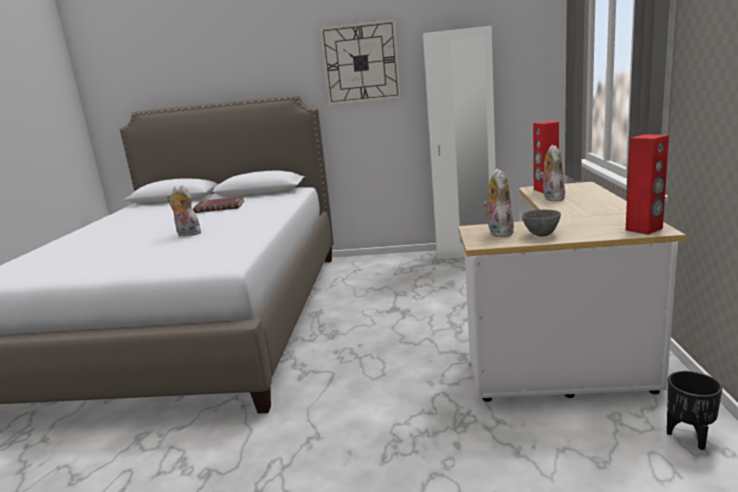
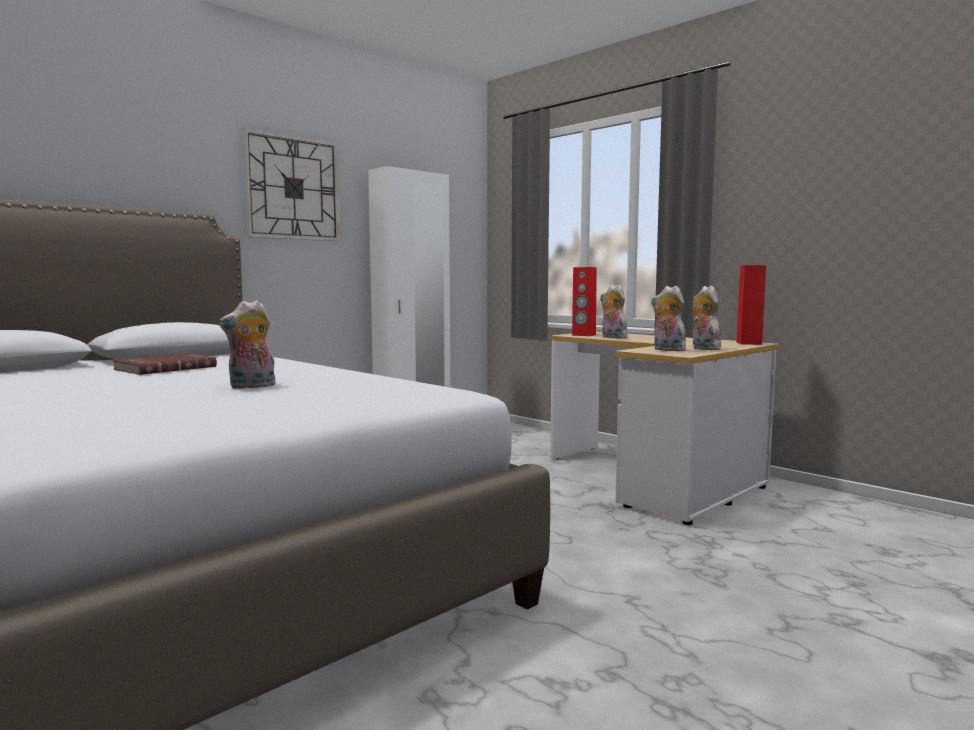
camera: 50 degrees left, 10 degrees down
(541, 235) = (703, 349): grey bowl -> plush toy
(690, 436) = (825, 501): black planter -> none

